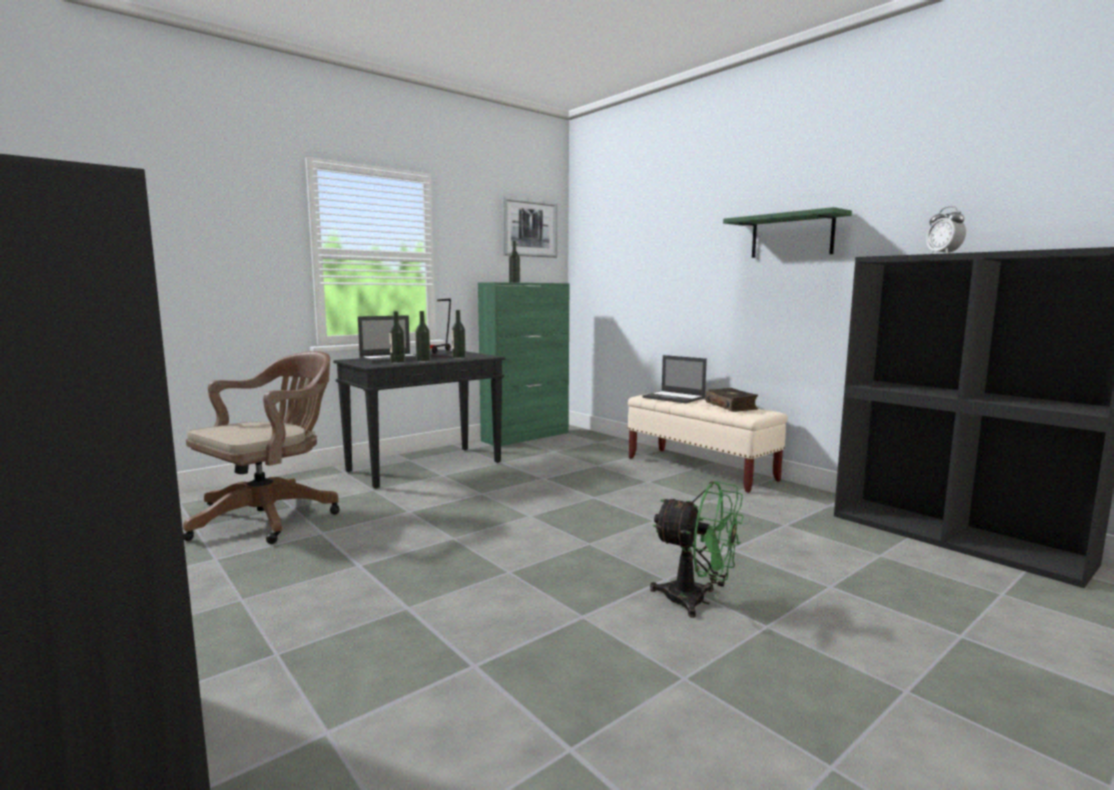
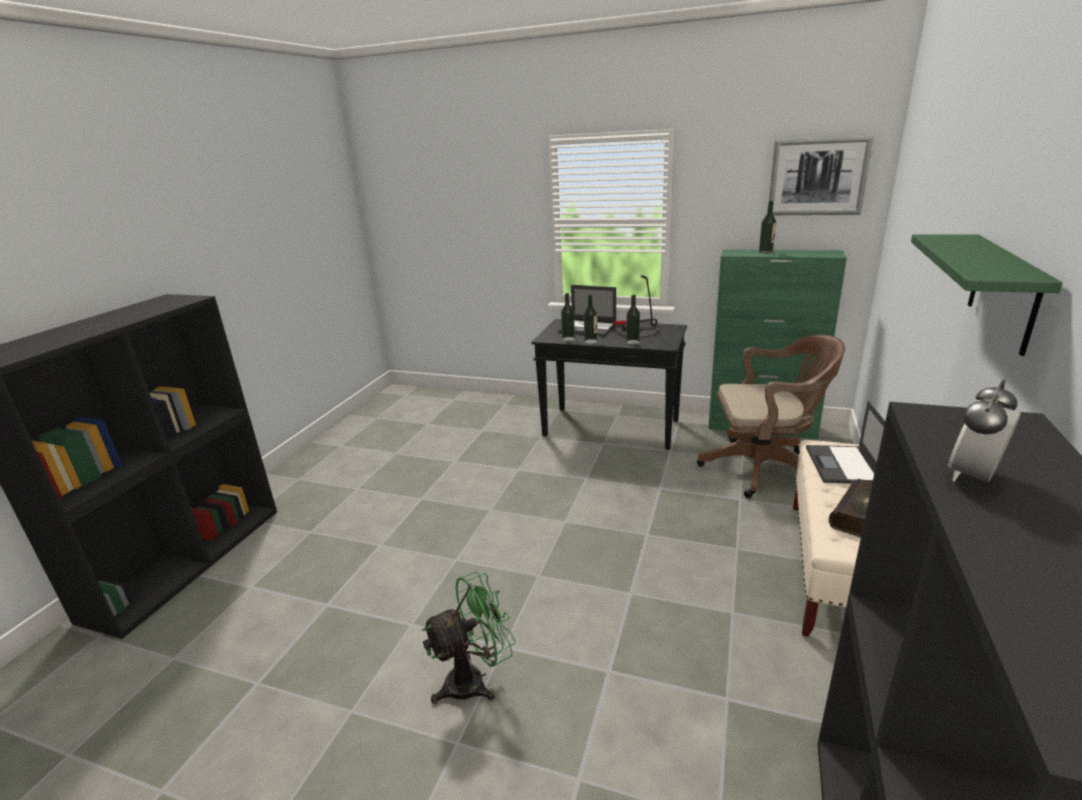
camera: 60 degrees right, 15 degrees up
(271, 517) = (461, 433): brown office chair -> brown office chair (764, 468)
(696, 601) = (475, 680): green fan -> green fan turned 120 degrees counterclockwise

